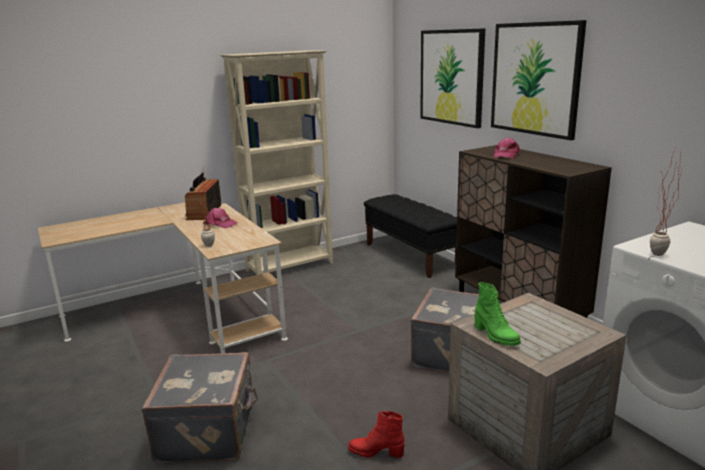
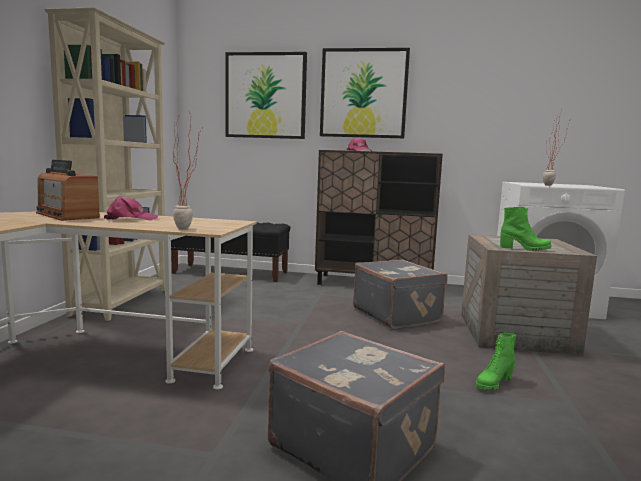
camera: 50 degrees left, 10 degrees down
(376, 452) = (493, 383): red boot -> green boot

